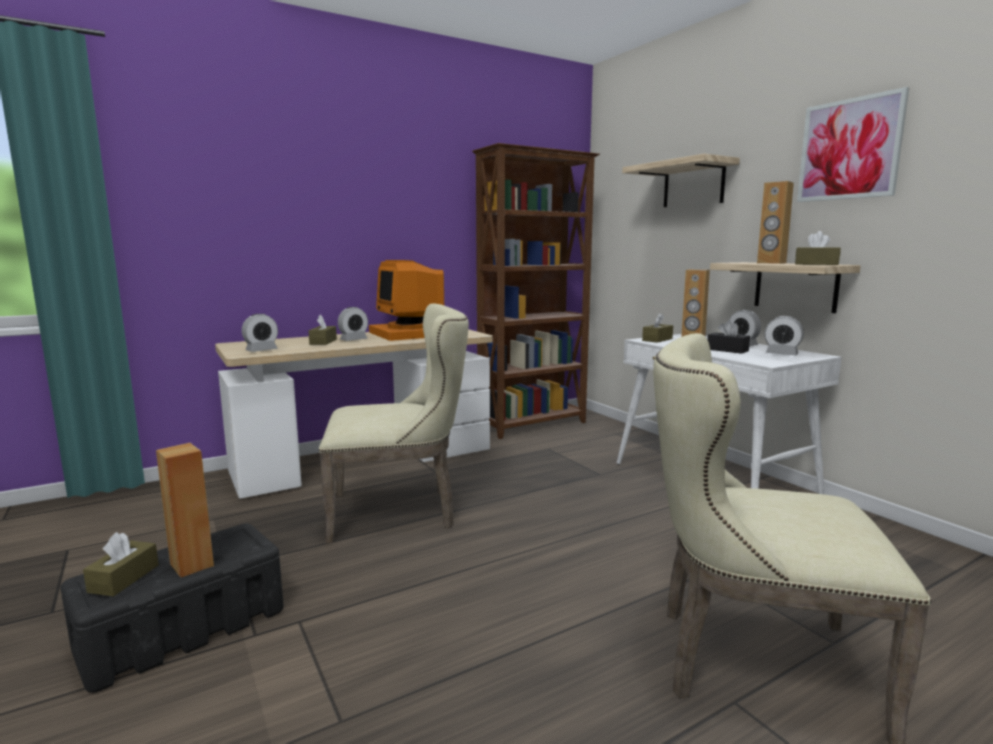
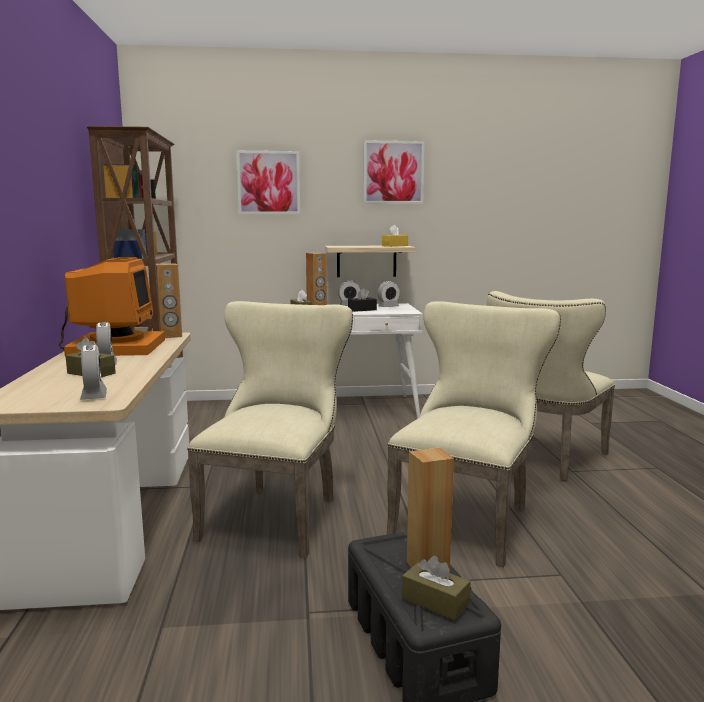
camera: 65 degrees left, 0 degrees up
(411, 334) = (115, 347): monitor -> monitor turned 90 degrees counterclockwise
(460, 617) = (467, 519): none -> beige chair
(693, 184) = (268, 183): shelf -> picture
(771, 263) = (364, 246): brown speaker -> brown speaker (171, 336)
(816, 264) = (394, 246): brown tissue box -> yellow tissue box

